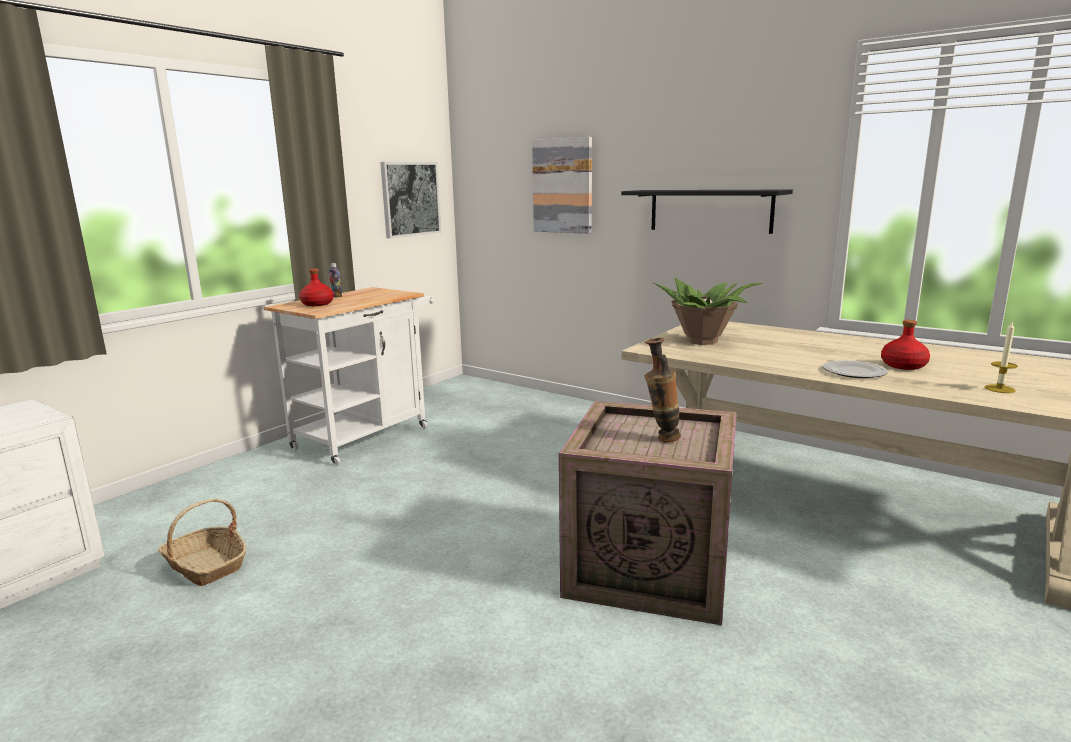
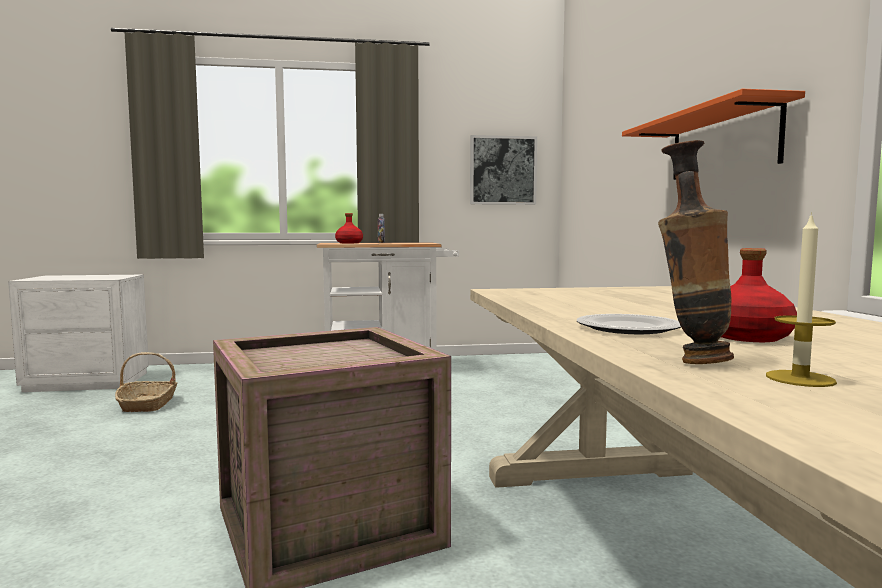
camera: 45 degrees right, 10 degrees down
(563, 186) = (617, 143): picture -> none
(661, 439) = (324, 358): vase -> vase (691, 361)
(703, 341) = (581, 294): potted plant -> none
(710, 210) = (722, 144): black shelf -> orange shelf

